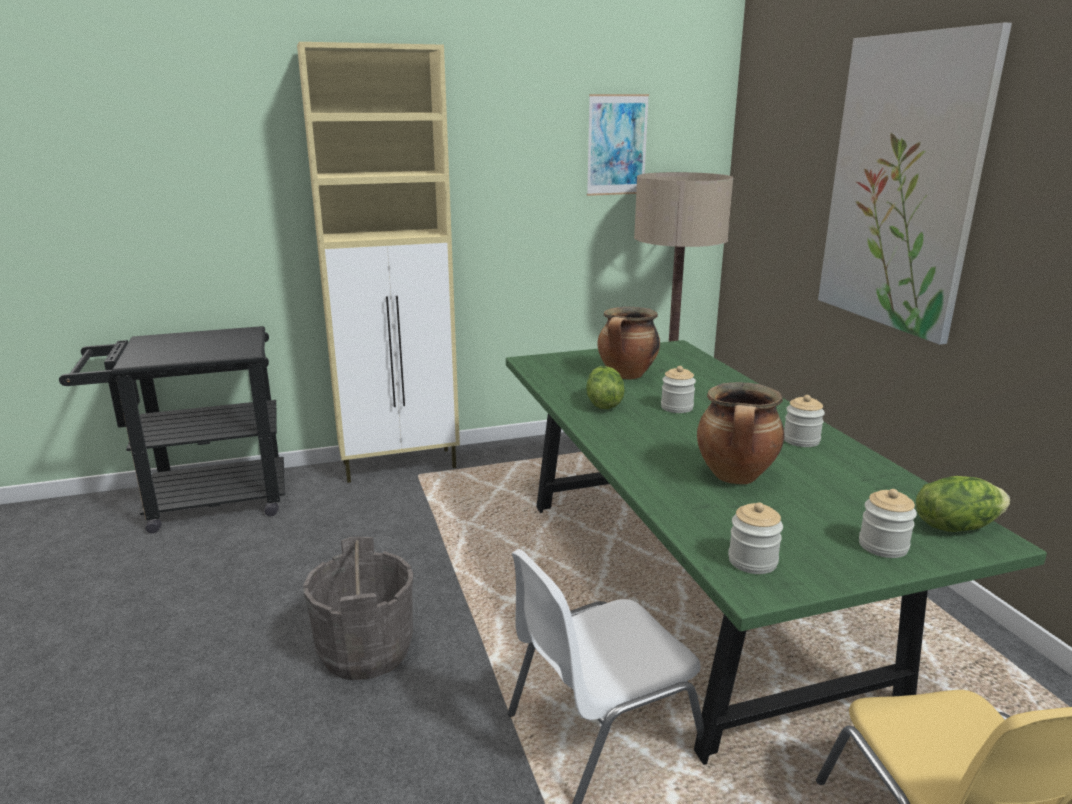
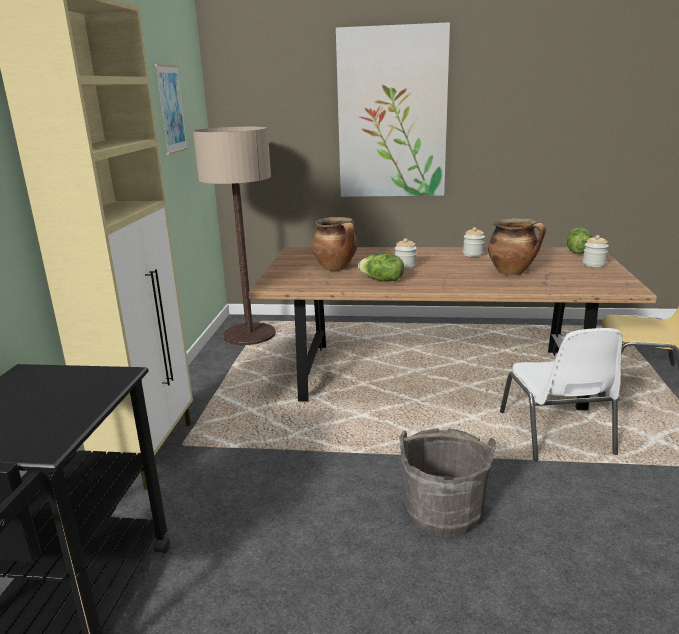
camera: 65 degrees left, 0 degrees up
(687, 589) = (437, 376): green dining table -> brown dining table
(752, 561) = (606, 285): jar -> none

